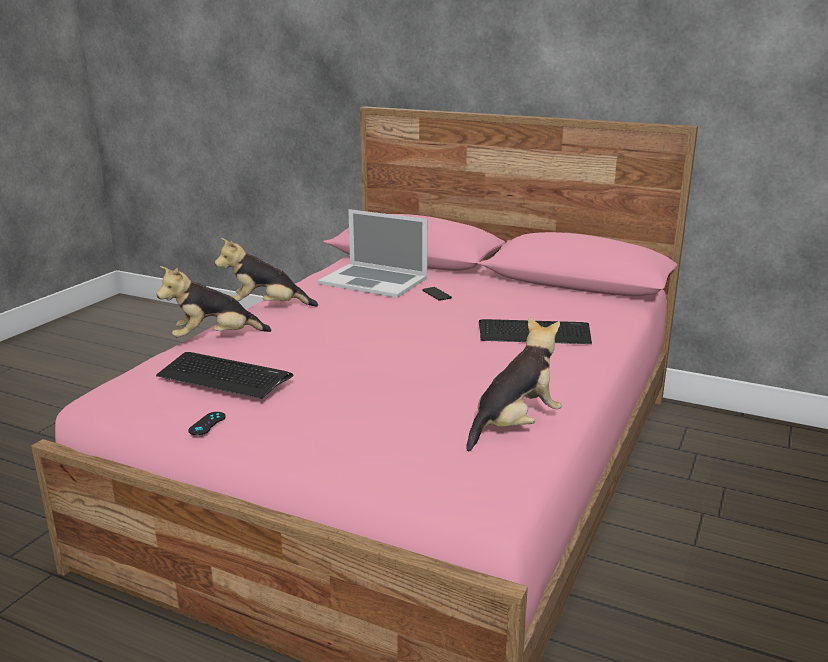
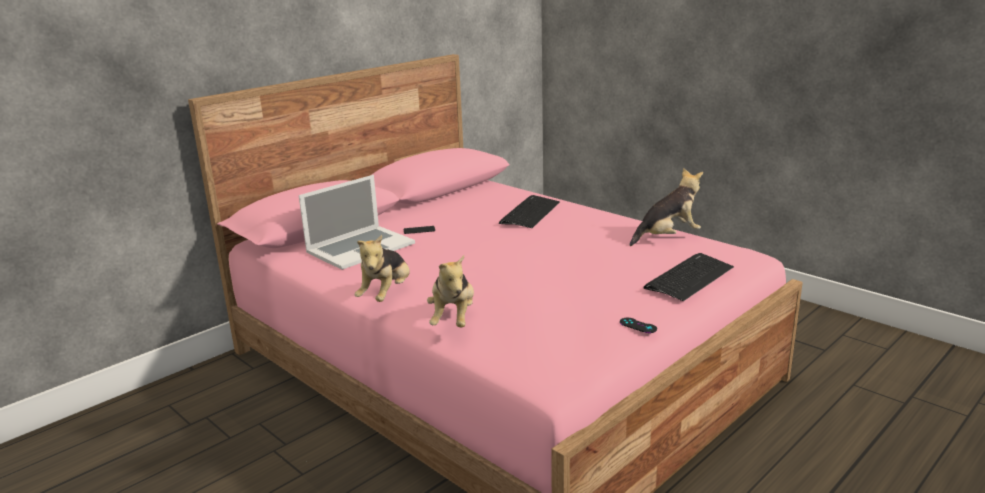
camera: 70 degrees left, 0 degrees up
(224, 376) = (564, 310): keyboard -> keyboard (689, 278)
(514, 425) = (667, 237): plush toy -> plush toy turned 90 degrees clockwise

